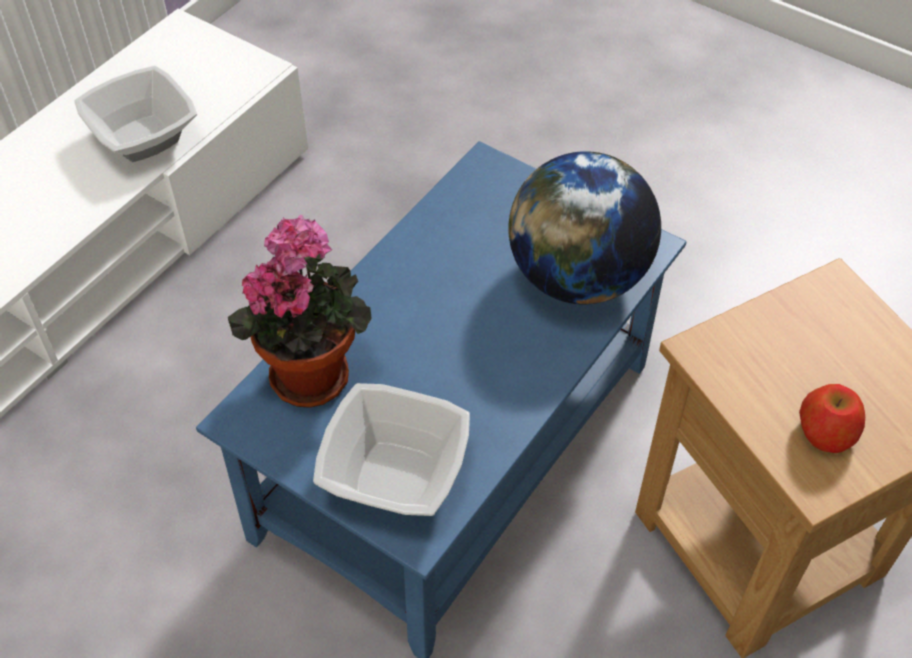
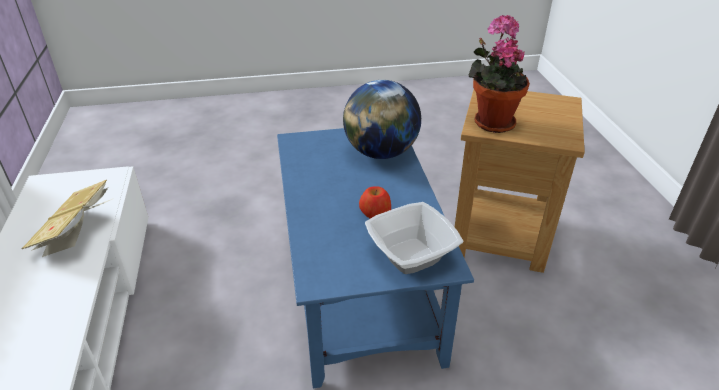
camera: 45 degrees left, 15 degrees down
(142, 138) = (77, 233): bowl -> book
(312, 370) = (320, 245): potted plant -> potted plant (491, 121)
(826, 432) = (547, 127): apple -> apple (375, 214)

